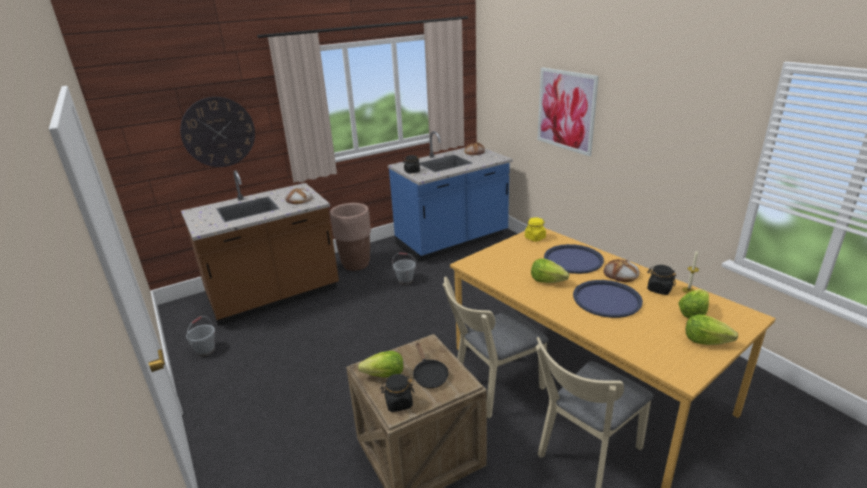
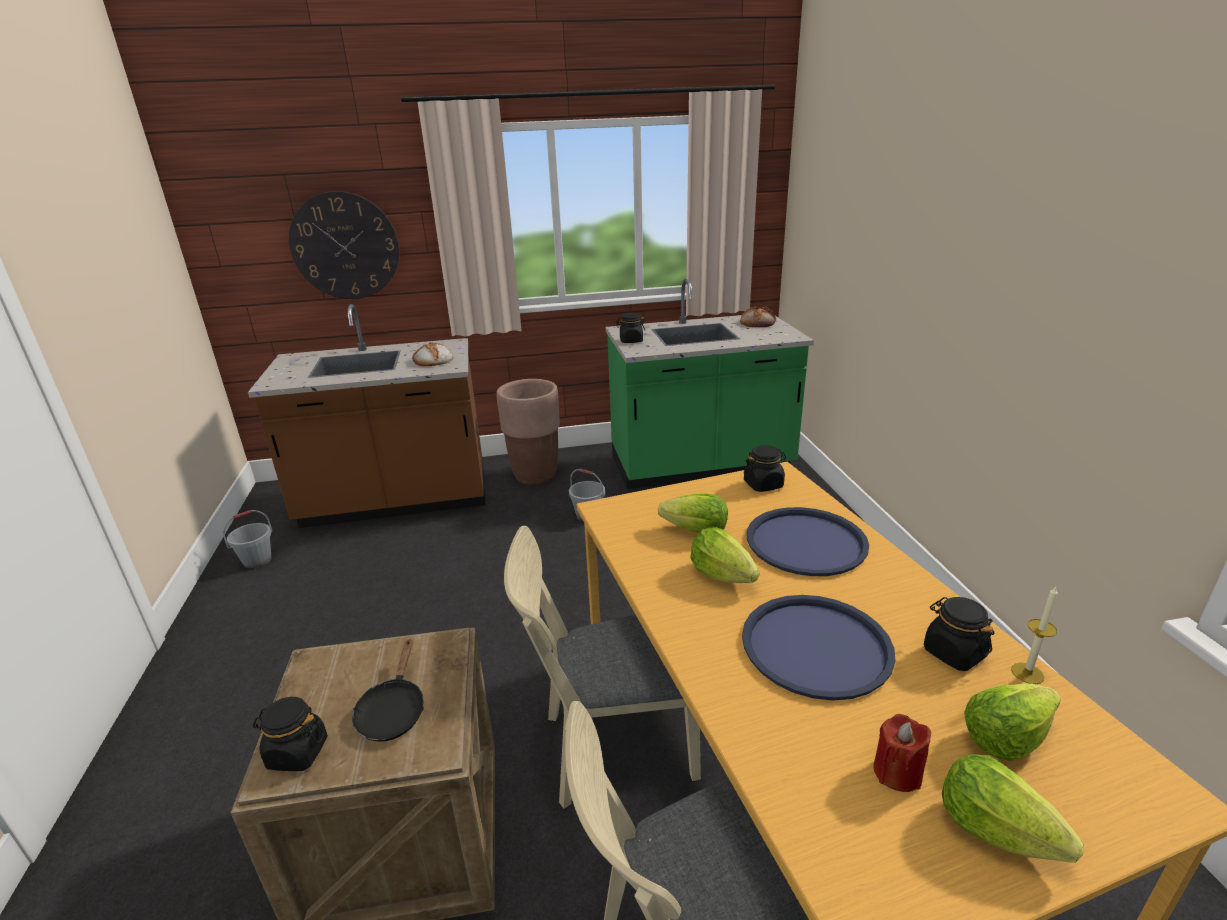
camera: 20 degrees right, 0 degrees up
(385, 375) = (326, 687): lettuce -> lettuce (696, 531)
(452, 241) = (701, 465): blue counter -> green counter
(535, 238) = (763, 484): yellow jar -> black jar
(566, 110) = (906, 255): picture -> none
(621, 274) = (887, 595): bread -> none
(664, 333) = (897, 772): none -> red candle

